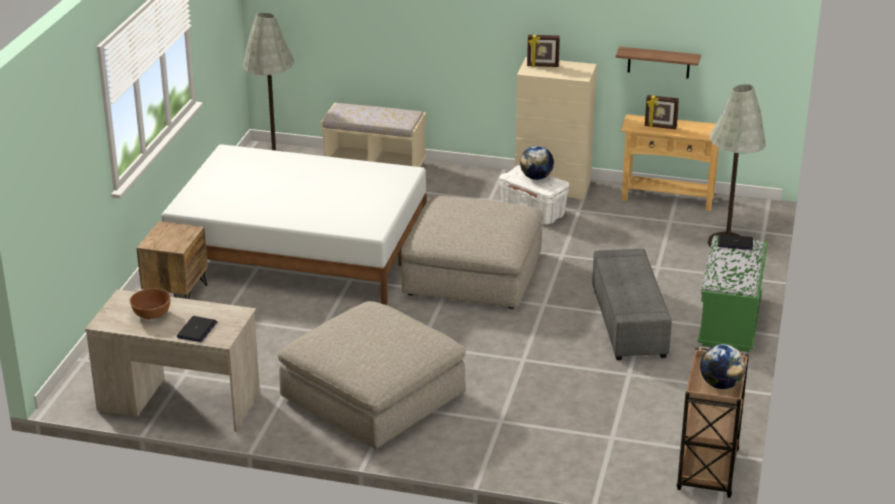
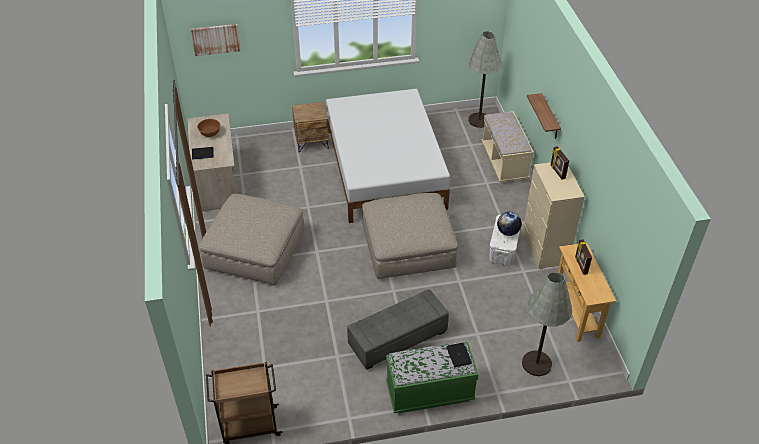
camera: 65 degrees right, 15 degrees up
(47, 176) = (216, 39): none -> picture
(658, 62) = (607, 226): shelf -> shelf (550, 117)
(721, 385) = (235, 387): globe -> none

